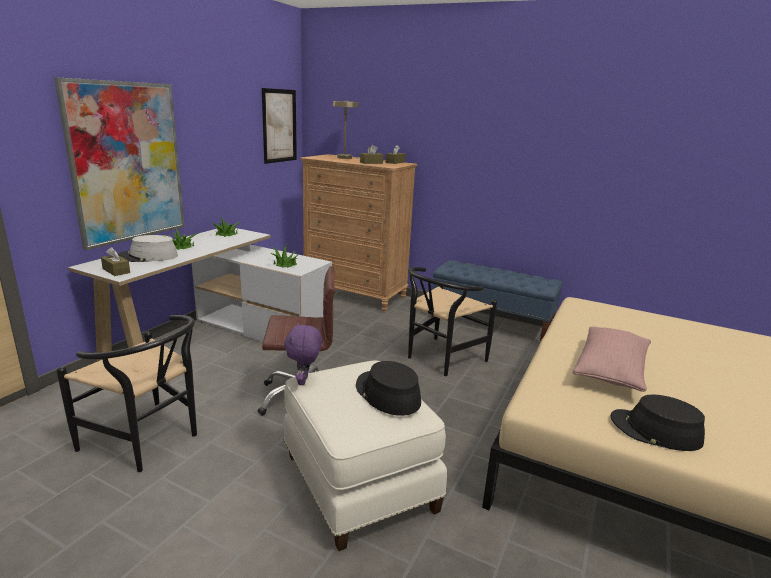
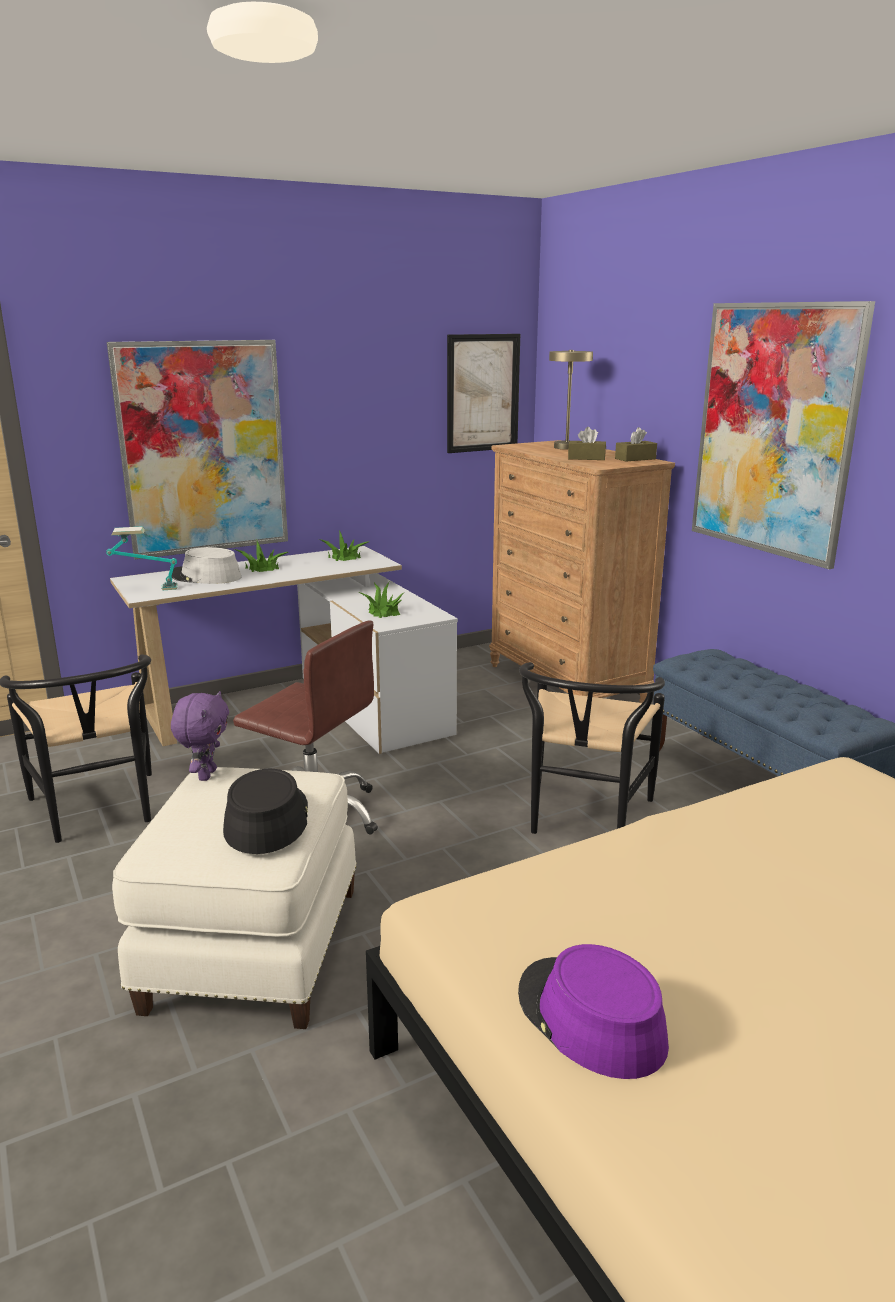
camera: 35 degrees right, 0 degrees up
(116, 271) = (146, 589): brown tissue box -> table lamp
(304, 381) = (206, 775): purple plush toy -> purple plush toy turned 150 degrees clockwise
(440, 359) = (583, 819): black chair -> black chair turned 60 degrees counterclockwise
(479, 144) = (773, 430): none -> picture
(610, 371) = (686, 901): pink pillow -> none
(655, 431) = (590, 1018): black hat -> purple hat

